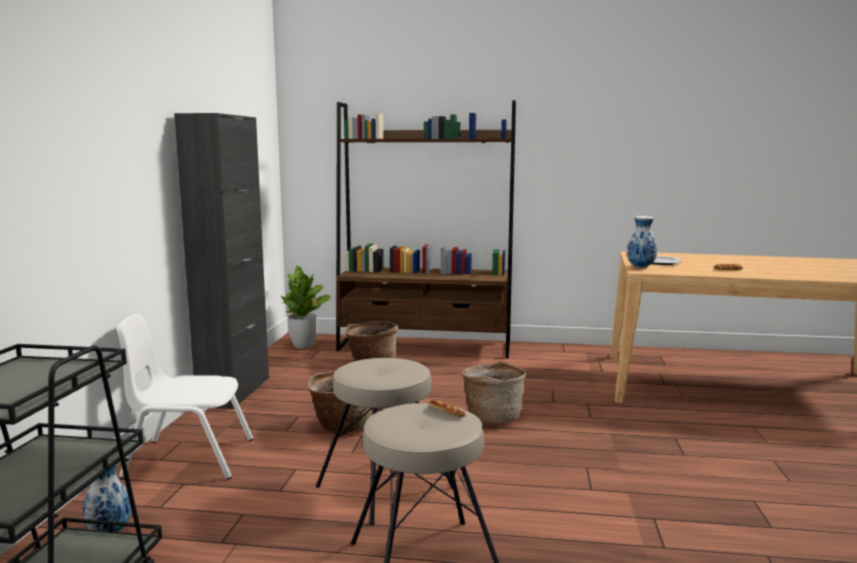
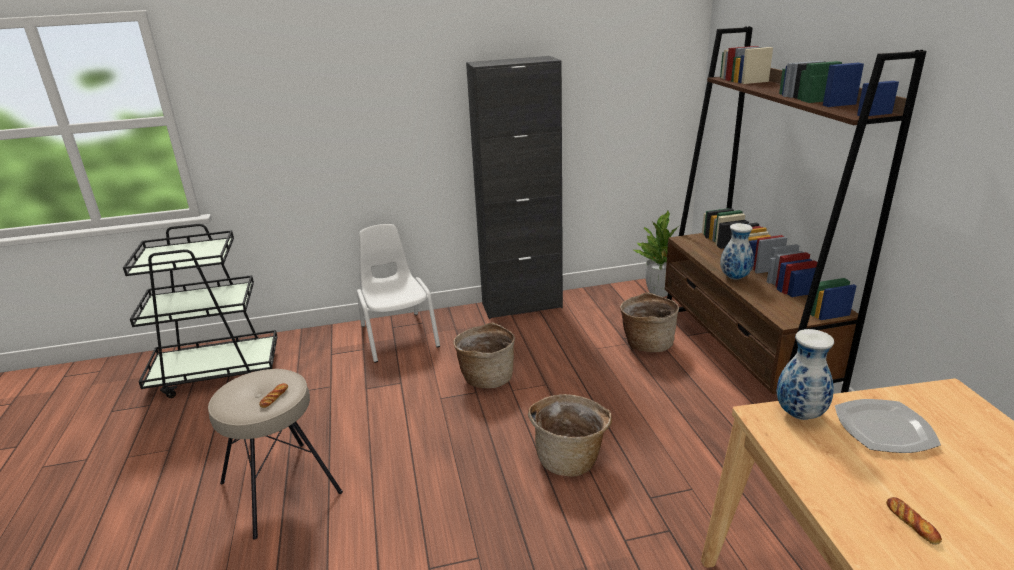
camera: 70 degrees right, 15 degrees up
(109, 532) = (299, 351): vase -> vase (735, 277)
(384, 486) = (388, 433): beige stool -> none

